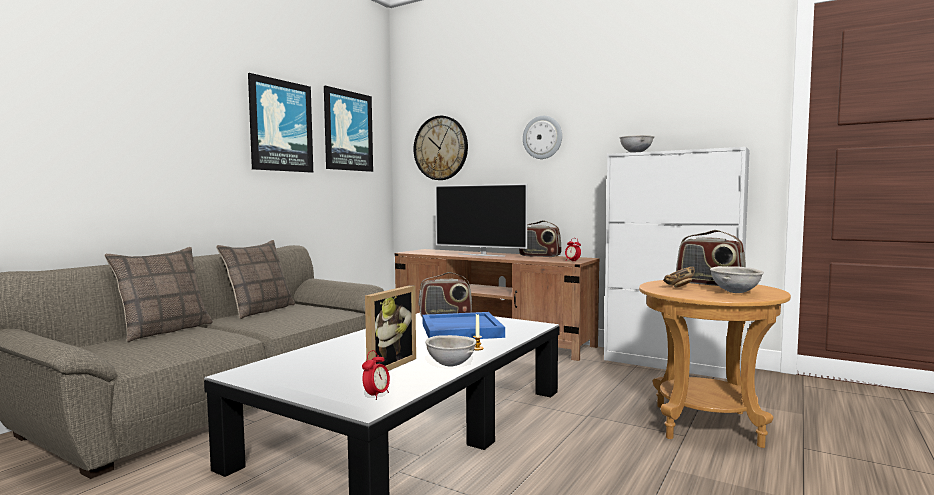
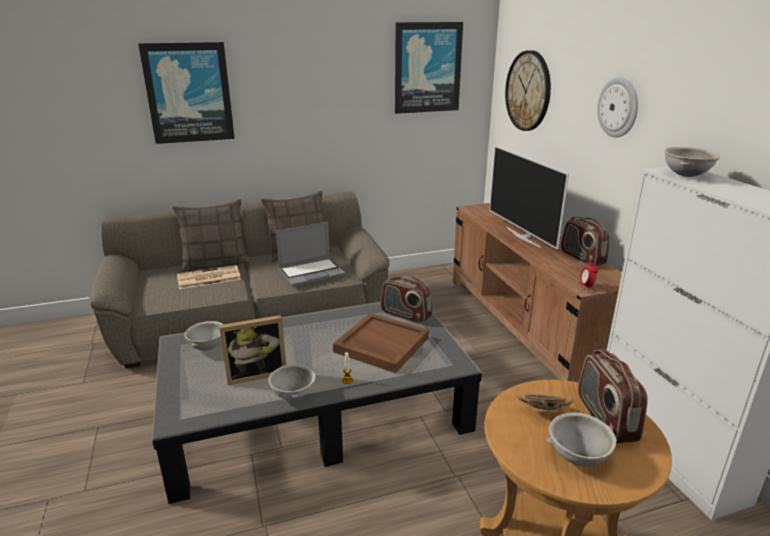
camera: 40 degrees right, 20 degrees up
(179, 338) = (208, 278): none -> newspaper
(280, 126) = (341, 75): picture -> picture (189, 93)
(290, 368) = (207, 347): none -> grey bowl
(304, 315) = (312, 273): none -> laptop
(376, 395) = (198, 409): alarm clock -> none
(461, 330) = (380, 345): blue tray -> brown tray

